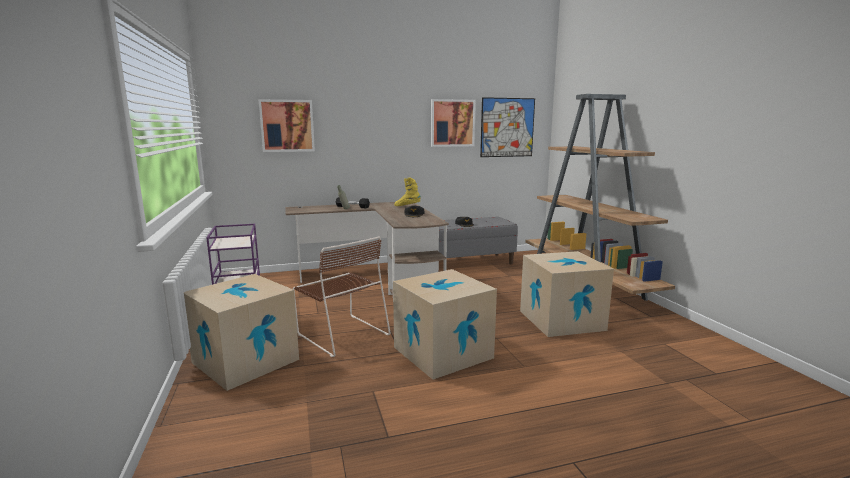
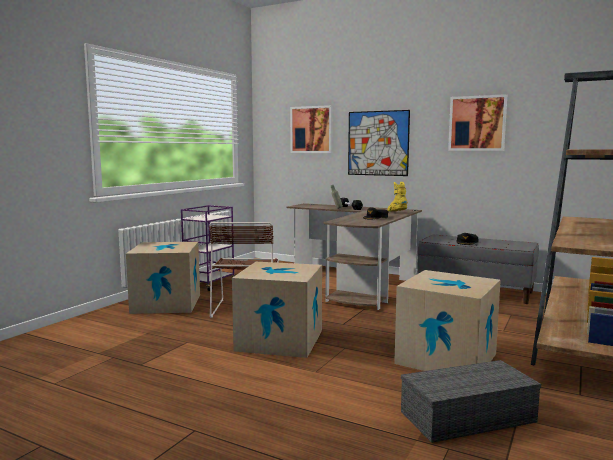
camera: 45 degrees right, 5 degrees down
(507, 127) = (556, 127): picture -> picture (378, 143)
(651, 355) = (467, 417): none -> grey storage box

